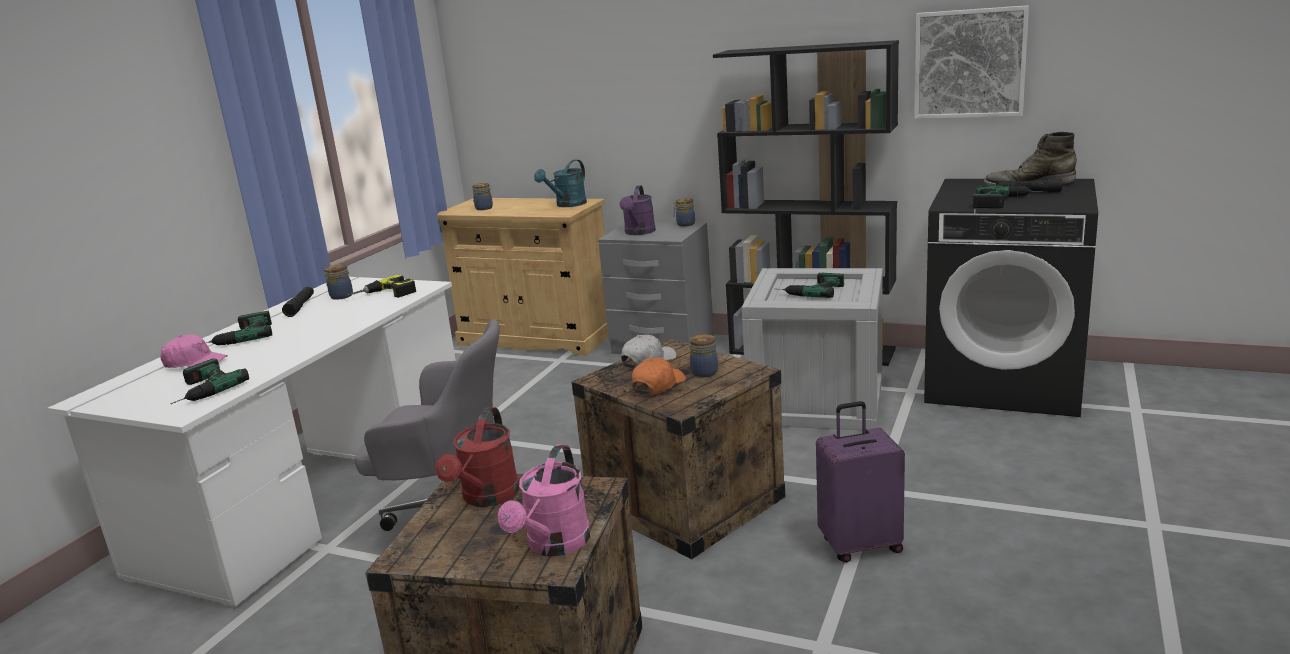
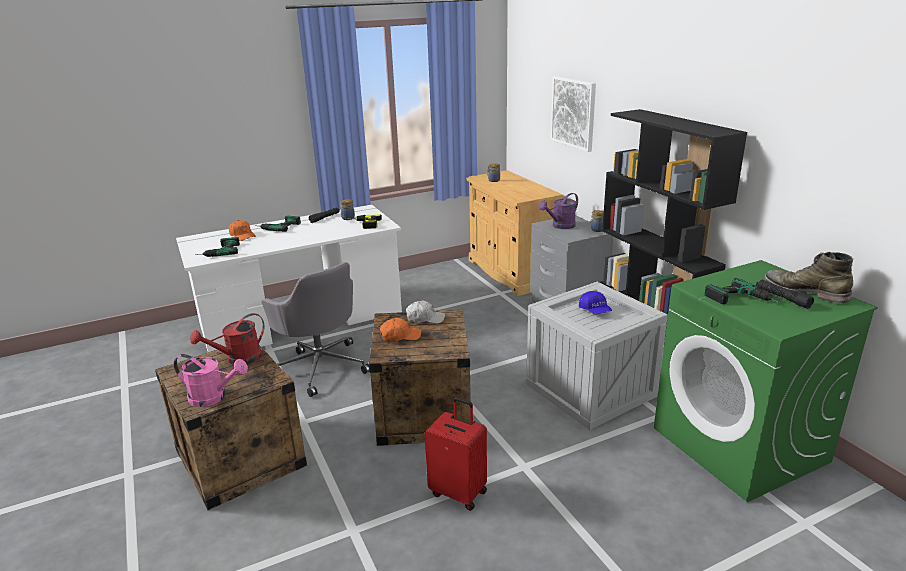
camera: 40 degrees right, 5 degrees up
(195, 363) = (242, 235): pink cap -> orange cap
(554, 545) = (213, 397): pink watering can -> pink watering can turned 135 degrees counterclockwise
(567, 205) = (535, 193): turquoise watering can -> none
(704, 372) = (433, 339): jar -> none
(809, 290) = (595, 311): power drill -> blue cap
(860, 545) = (459, 492): purple suitcase -> red suitcase
(969, 63) = (799, 167): picture -> picture (573, 113)
(1005, 382) = (740, 445): black washing machine -> green washing machine

